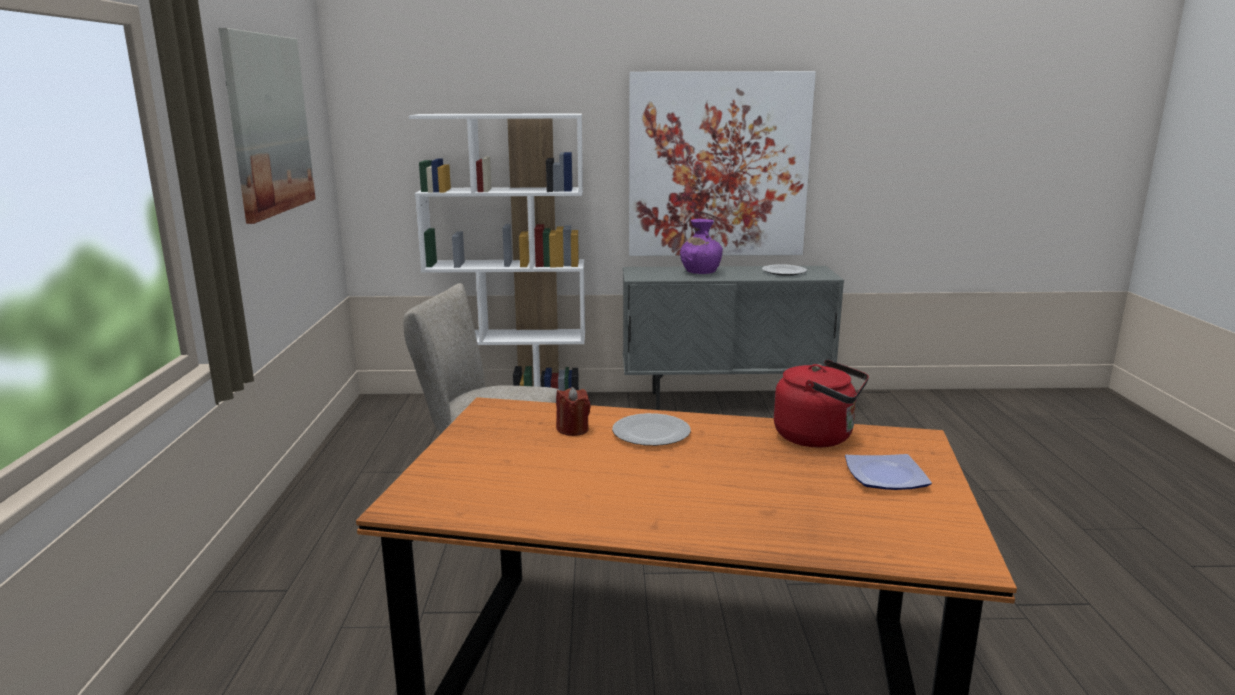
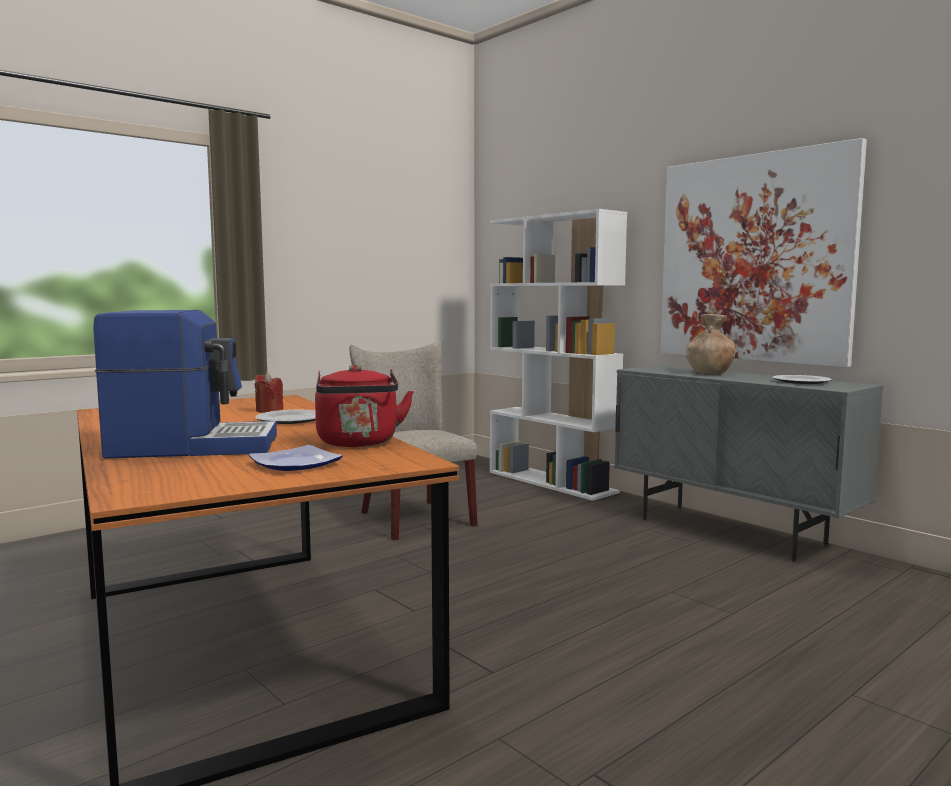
camera: 50 degrees right, 10 degrees down
(268, 124) = (368, 223): picture -> none
(700, 272) = (709, 373): purple vase -> brown vase
(748, 499) = (193, 446): none -> coffee machine

